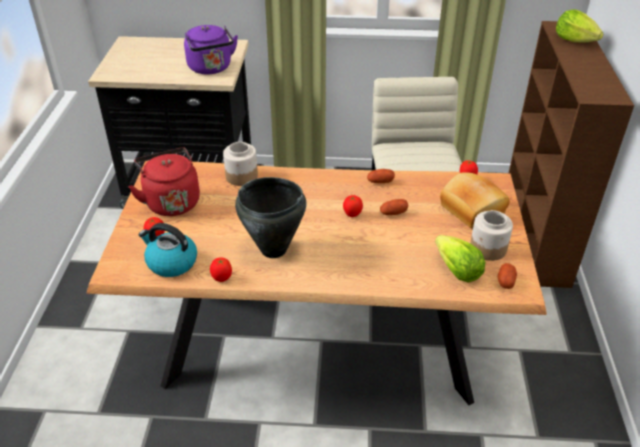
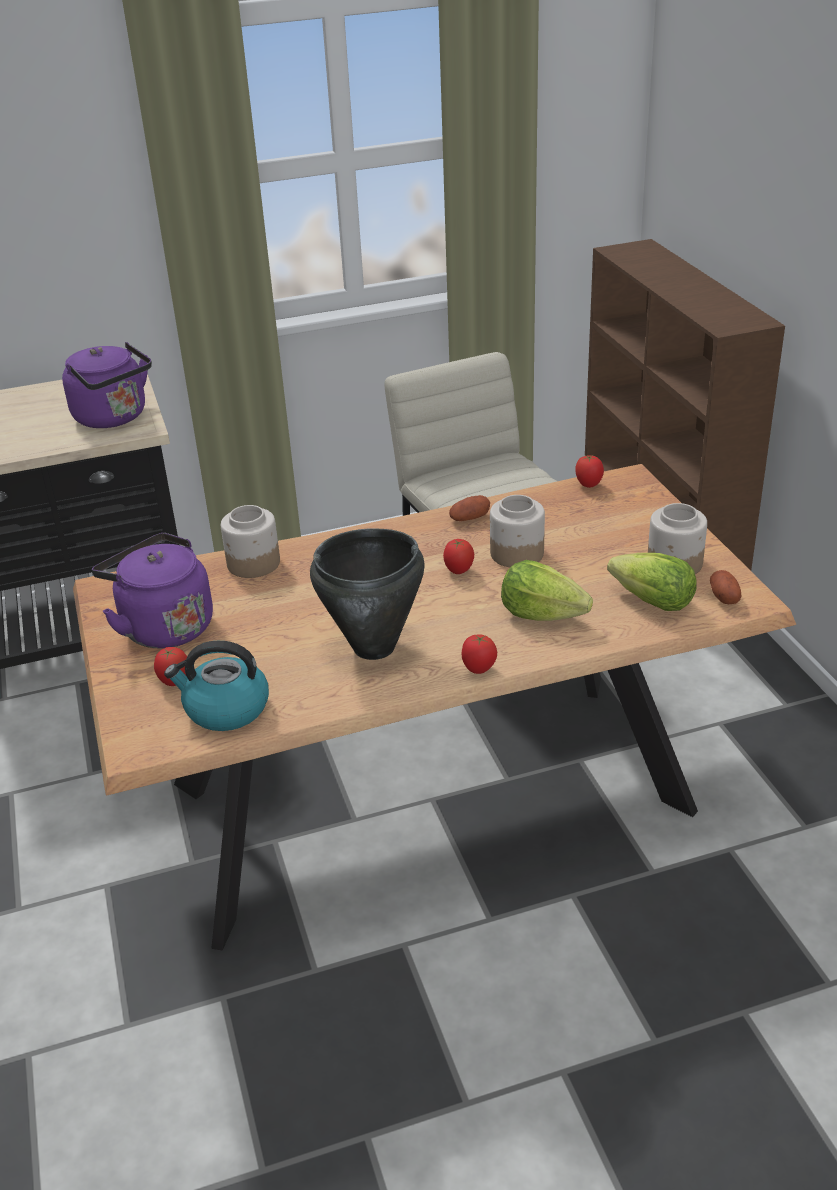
camera: 20 degrees left, 5 degrees down
(171, 201) = (163, 626): red kettle -> purple kettle
(222, 278) = (322, 707): tomato -> tomato (479, 669)
(393, 213) = (516, 553): potato -> jar
(471, 210) = (620, 522): bread -> none
(574, 40) = (654, 264): lettuce -> lettuce (541, 614)

